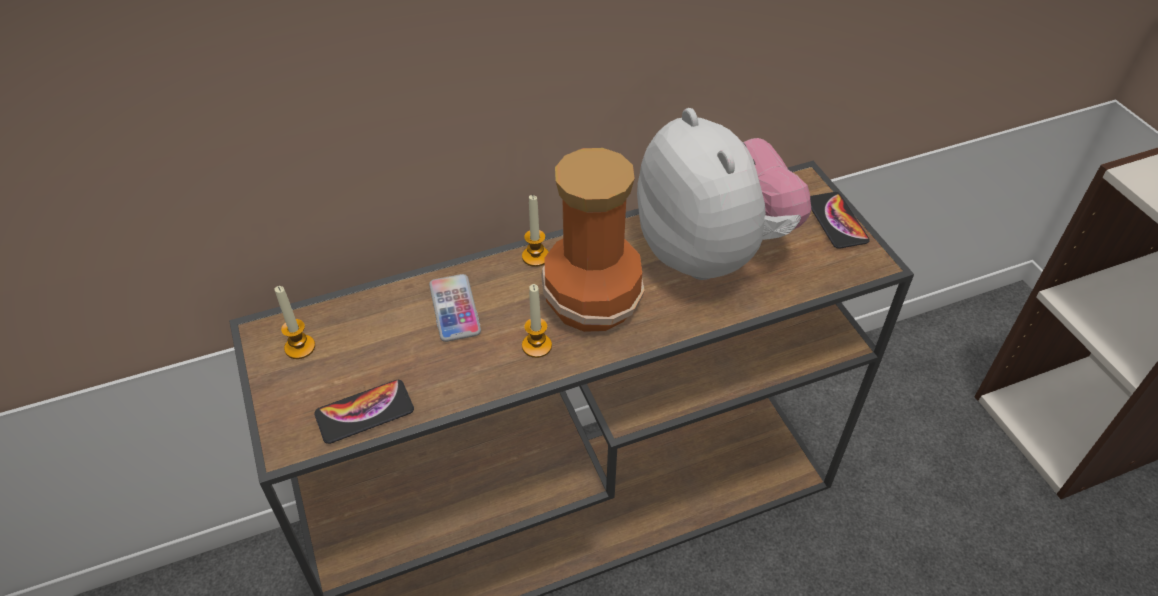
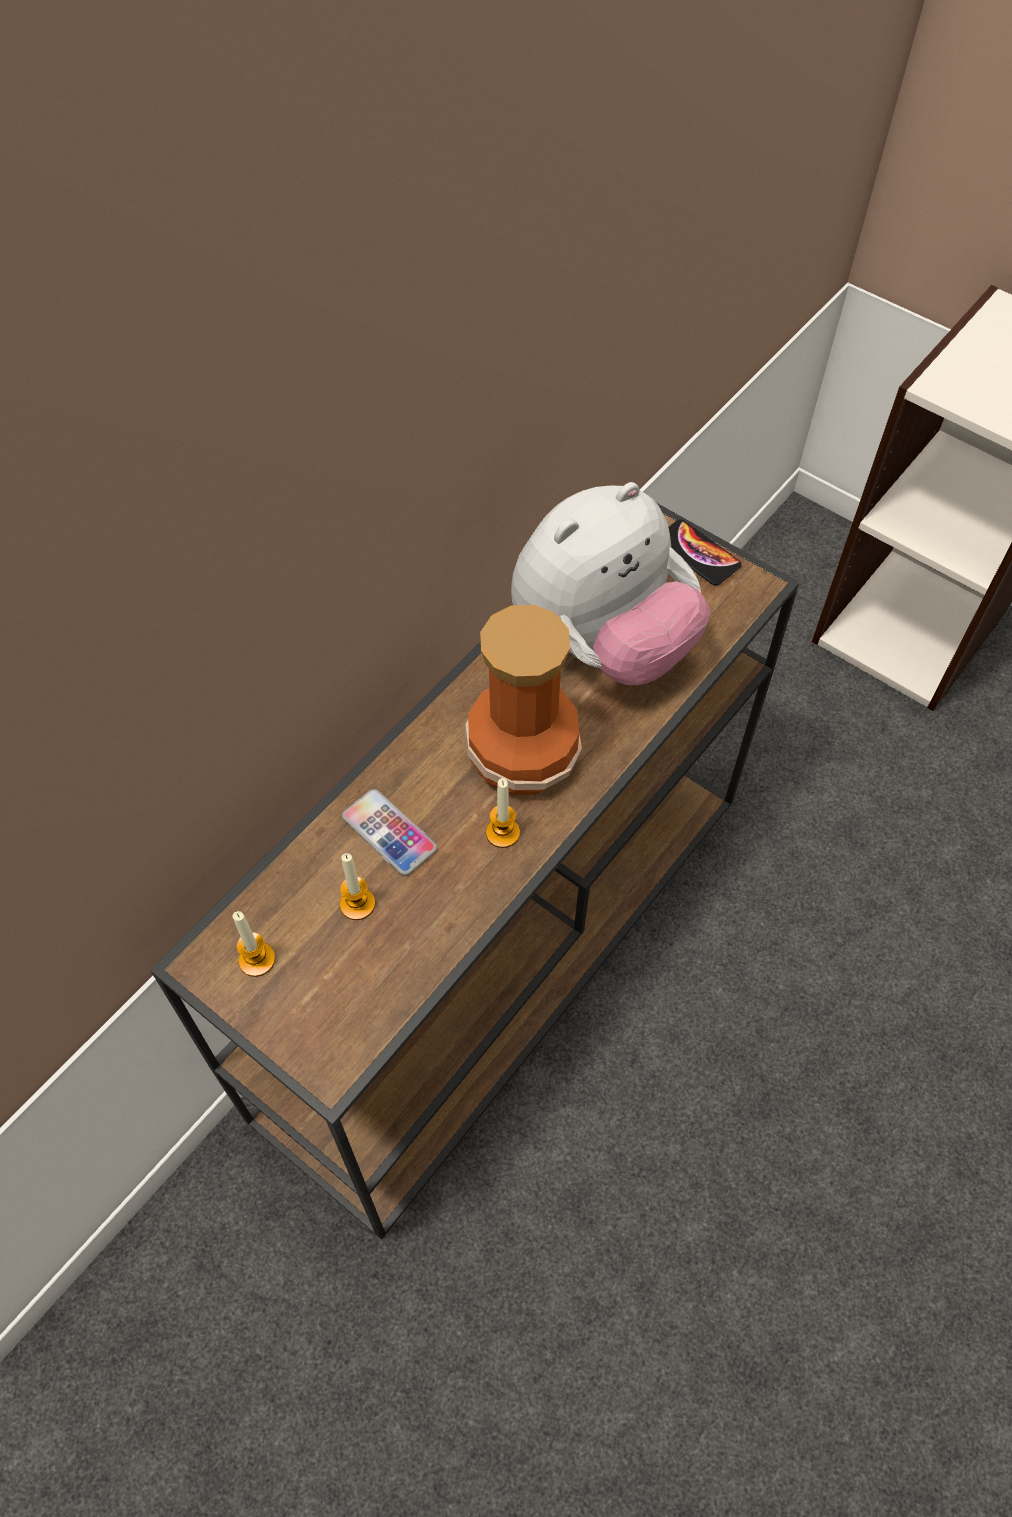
camera: 30 degrees left, 10 degrees up
(364, 412) = (382, 993): phone -> none
(535, 256) = (431, 732): candle -> candle (357, 904)
(712, 252) = (603, 644): plush toy -> plush toy turned 105 degrees clockwise

